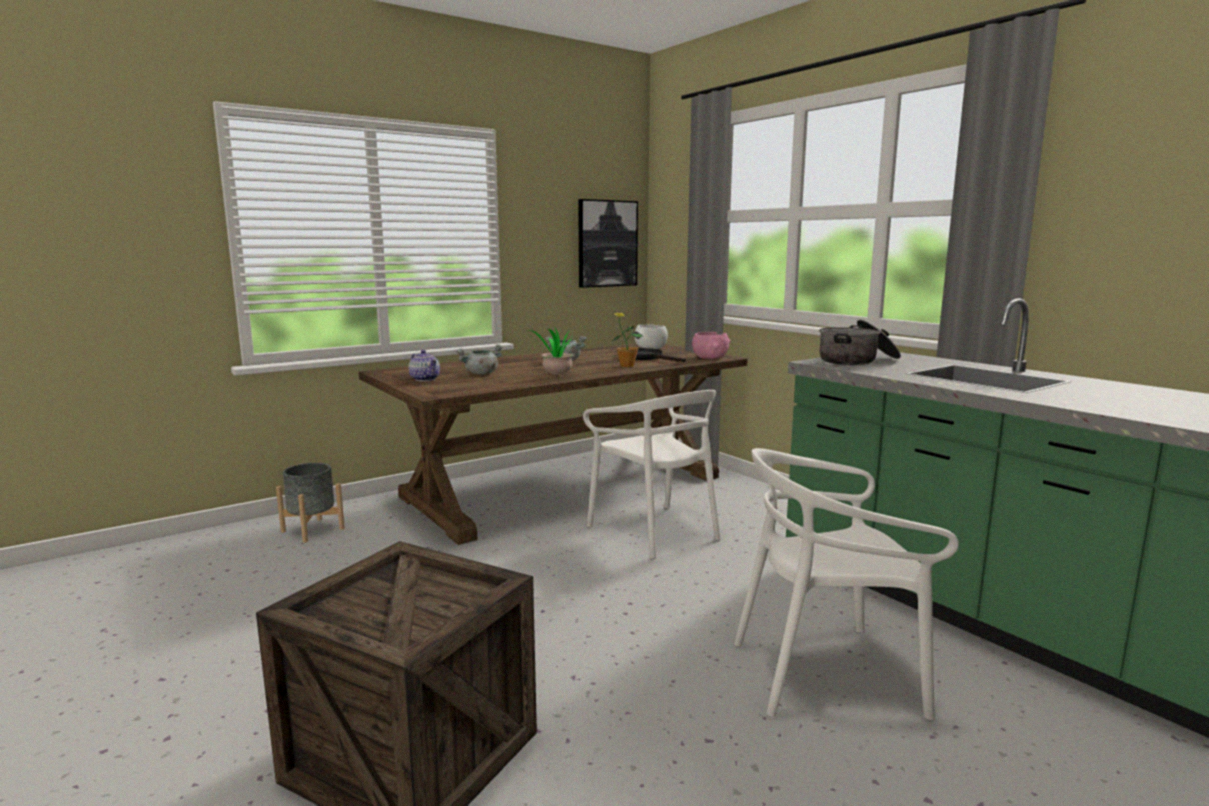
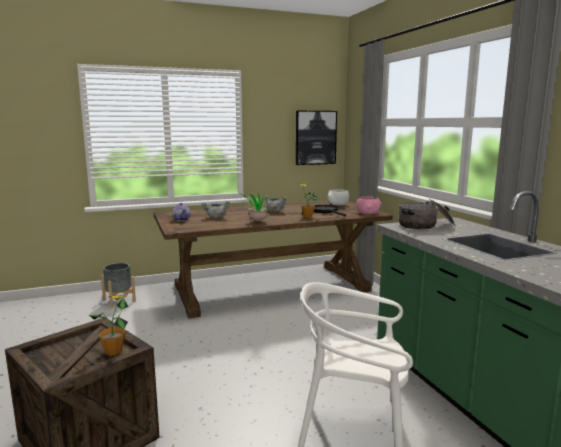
camera: 15 degrees right, 0 degrees up
(463, 592) = (114, 351): none -> potted plant
(654, 531) = (307, 323): white chair -> none

